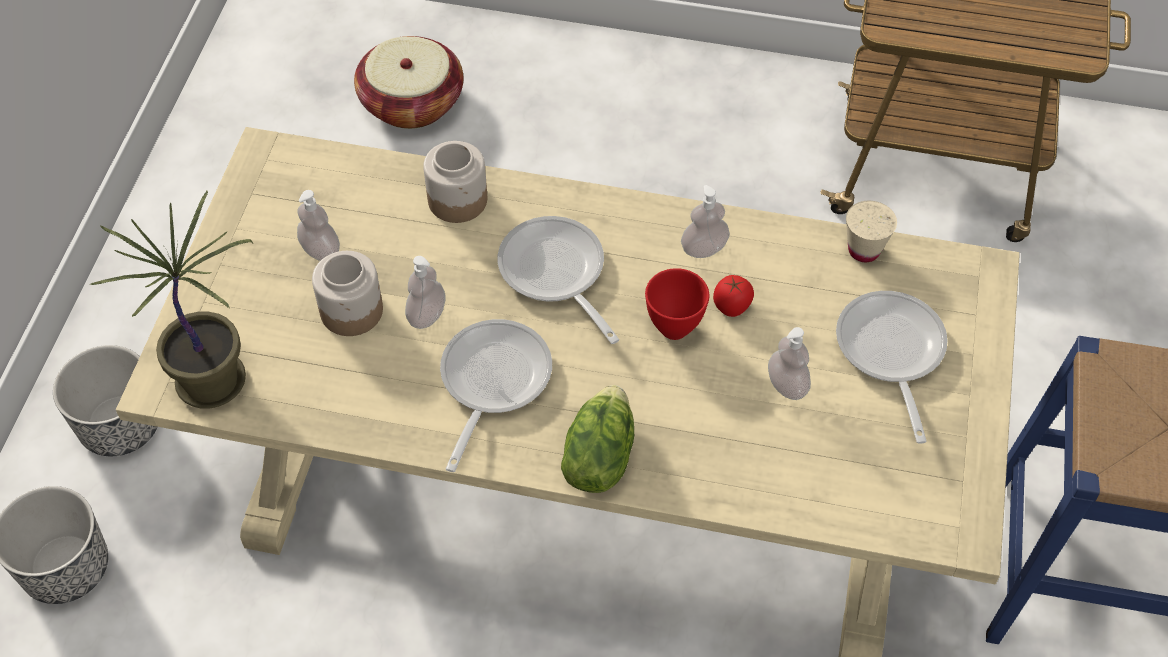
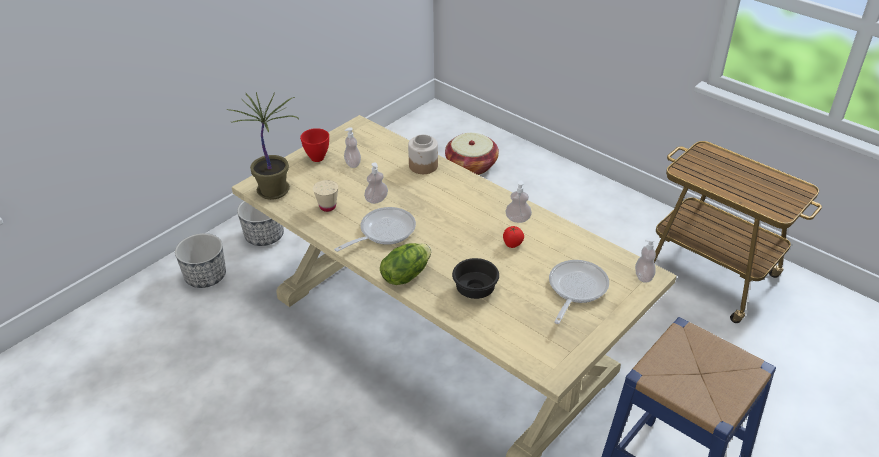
camera: 30 degrees right, 15 degrees down
(352, 310) = (348, 187): jar -> none
(555, 274) = (443, 205): frying pan -> none
(674, 327) = (479, 242): red bowl -> red bowl (317, 158)
(733, 433) = (473, 290): none -> black bowl
(787, 385) = (514, 282): soap dispenser -> soap dispenser (643, 276)
(864, 250) = (595, 246): beige cup -> beige cup (327, 207)

